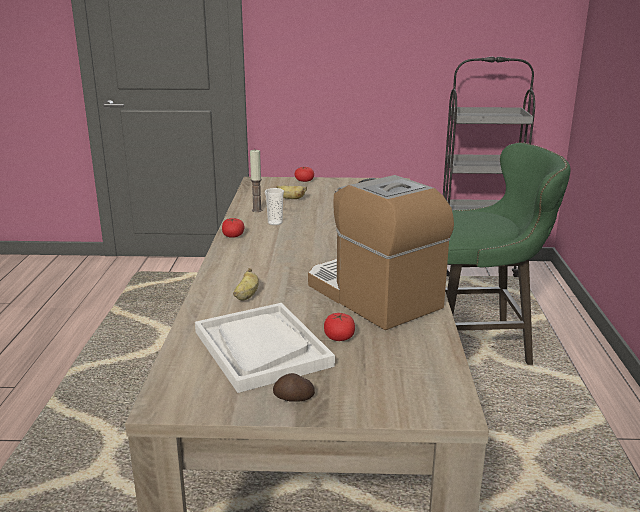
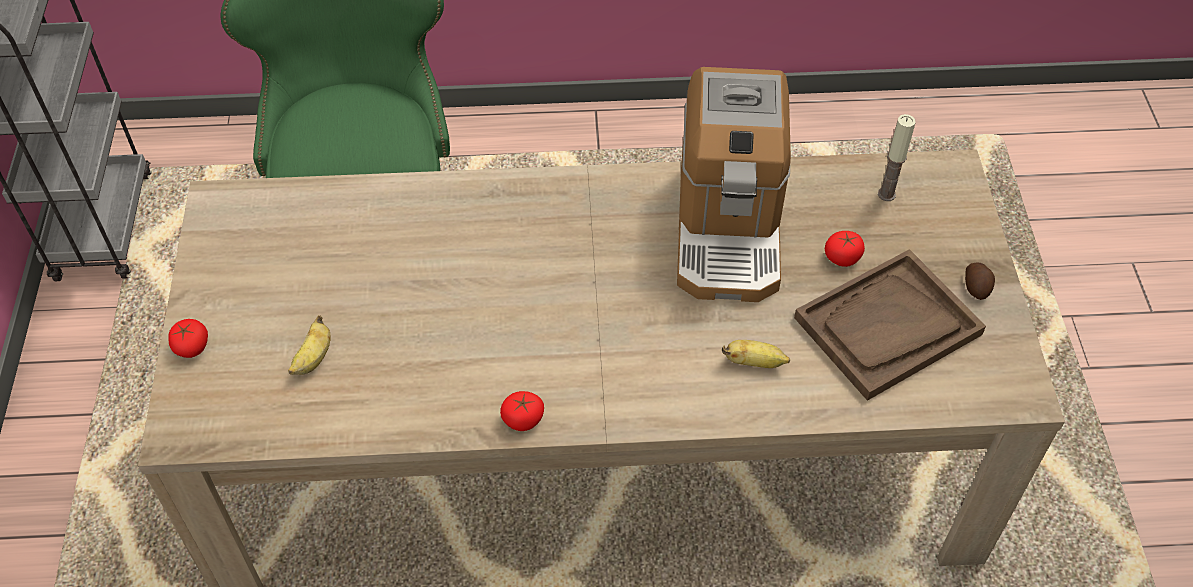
camera: 95 degrees left, 30 degrees up
(257, 210) = (385, 404): candle -> candle (886, 194)
(261, 348) = (887, 327): white tray -> brown tray
(275, 223) = (455, 366): cup -> none
(372, 296) = (728, 229): coffee machine -> coffee machine turned 45 degrees counterclockwise

